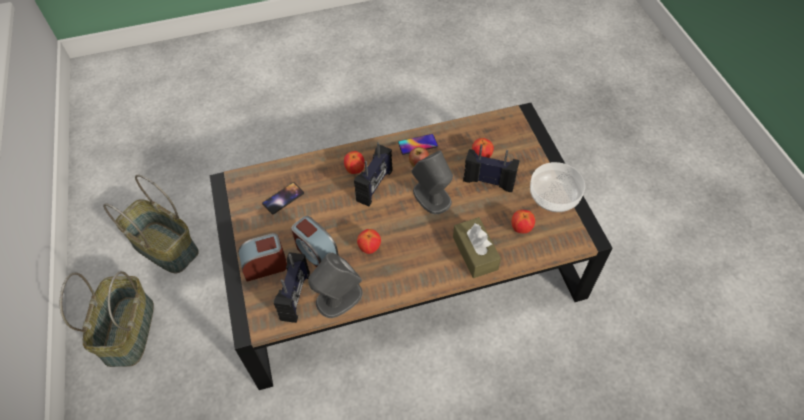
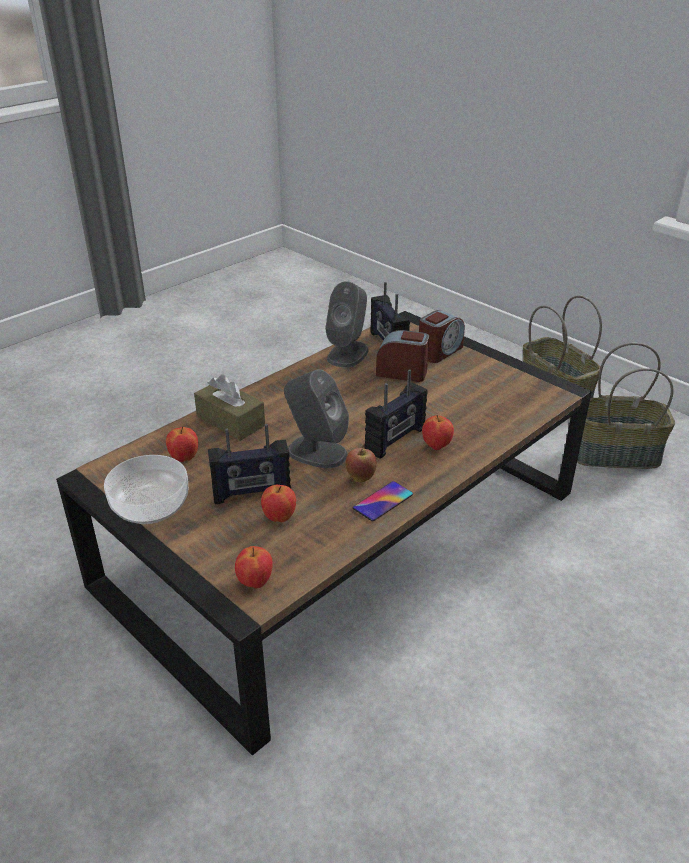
camera: 150 degrees right, 20 degrees down
(283, 198) = (486, 397): phone -> none
(369, 248) = (350, 391): apple -> apple (255, 582)
(375, 186) = (396, 440): radio -> radio turned 135 degrees counterclockwise

